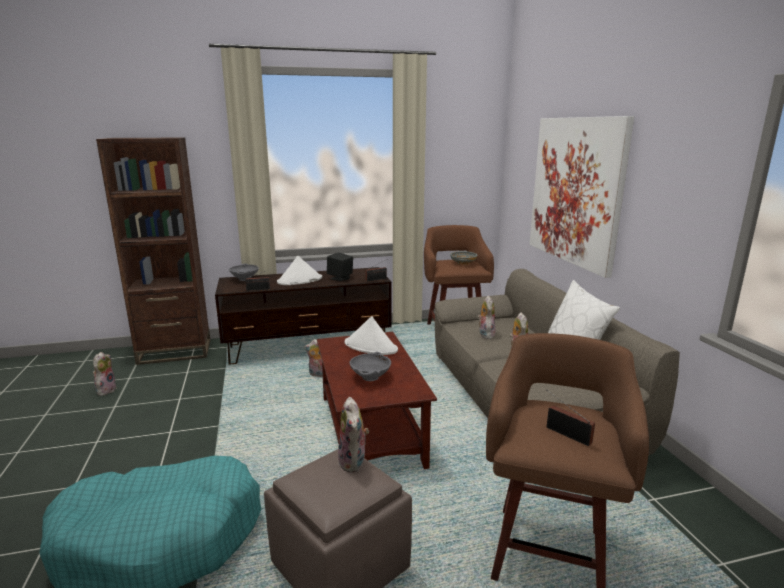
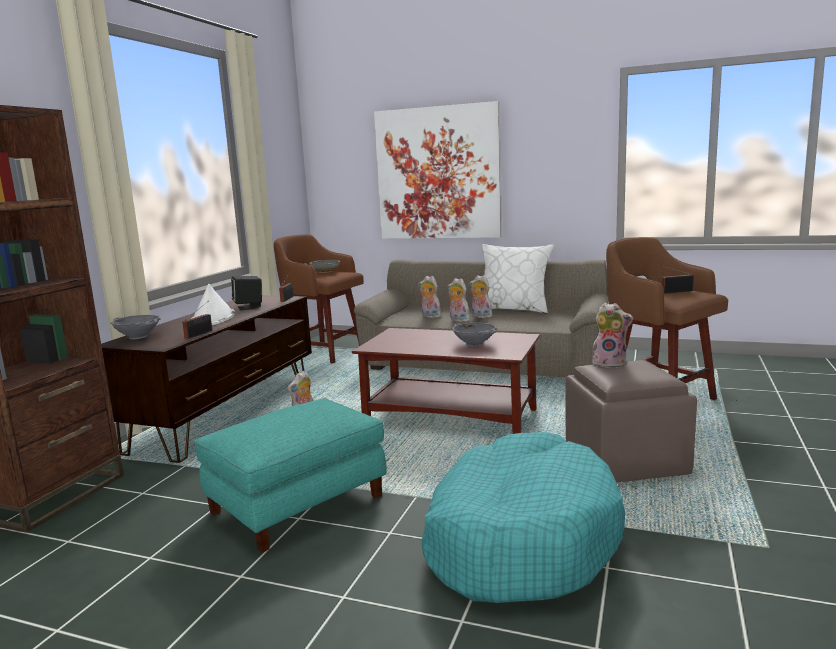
camera: 55 degrees left, 5 degrees down
(106, 390) = (73, 564): plush toy -> plush toy (458, 320)
(188, 424) = (297, 504): none -> turquoise ottoman
(371, 347) = (410, 337): white hat -> none

